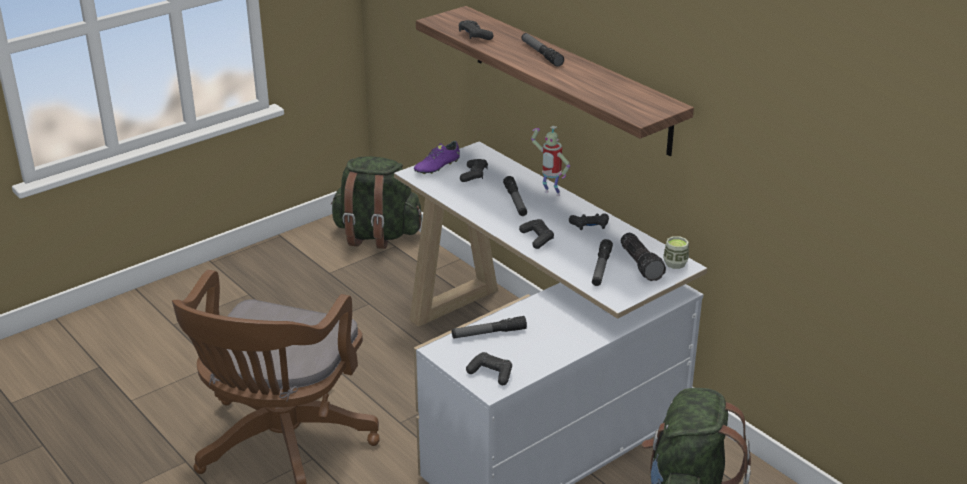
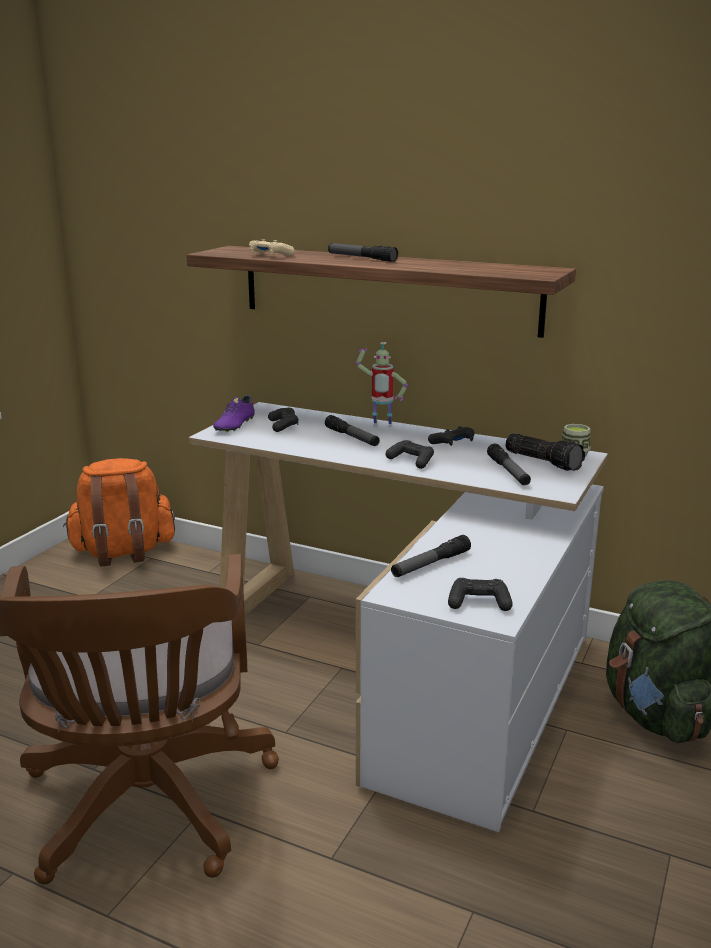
camera: 25 degrees left, 10 degrees down
(376, 235) = (123, 552): green backpack -> orange backpack
(474, 36) = (270, 256): black game controller -> beige game controller

